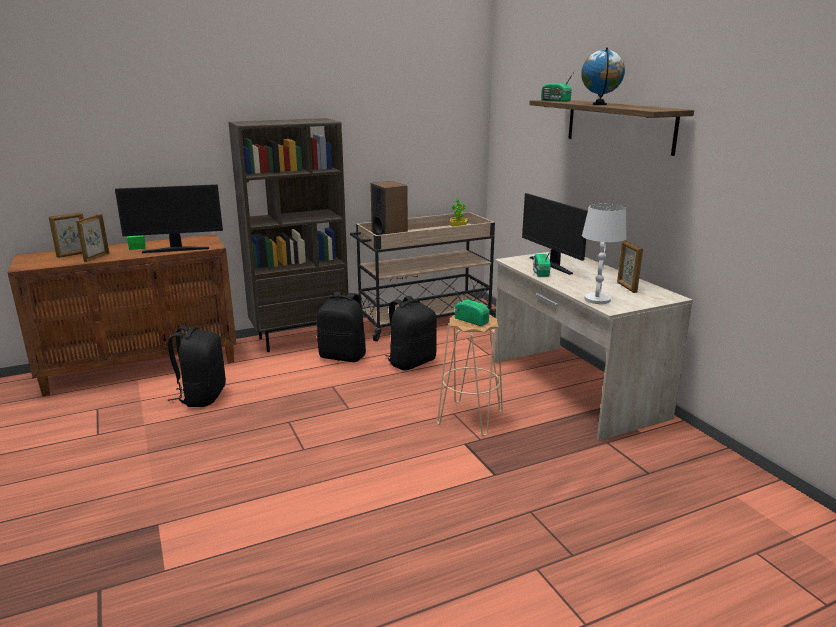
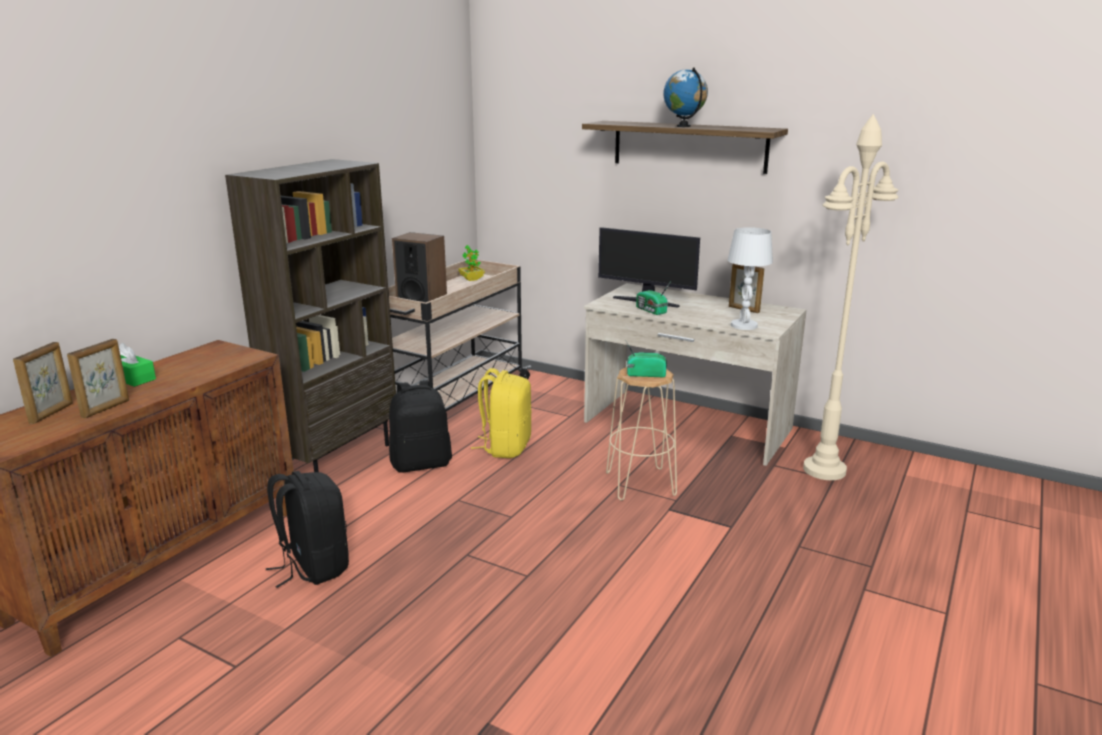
camera: 35 degrees left, 0 degrees up
(96, 258) = (106, 409): picture frame -> picture frame turned 135 degrees counterclockwise
(176, 249) = (210, 371): monitor -> none
(411, 362) = (505, 447): black backpack -> yellow backpack
(555, 101) = (615, 123): radio -> none
(652, 462) = (824, 470): none -> beige floor lamp

